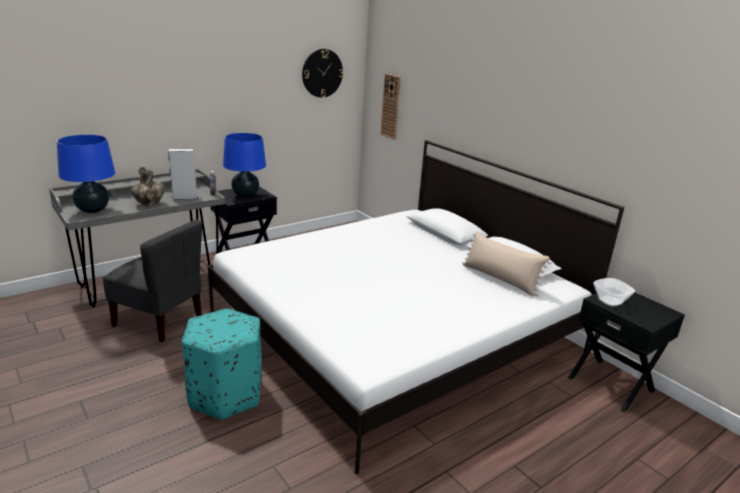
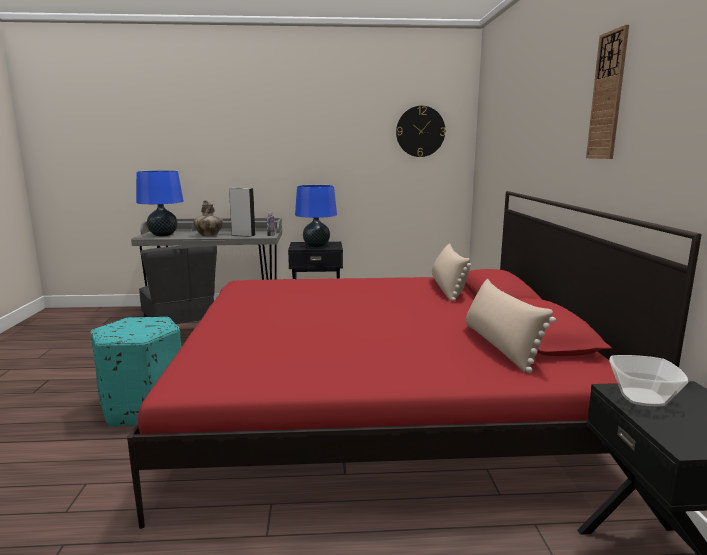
camera: 35 degrees right, 10 degrees down
(390, 106) = (489, 162): wall clock -> wall clock (607, 96)
(395, 331) = (379, 401): white bed -> red bed
(406, 229) = (448, 288): none -> beige pillow

